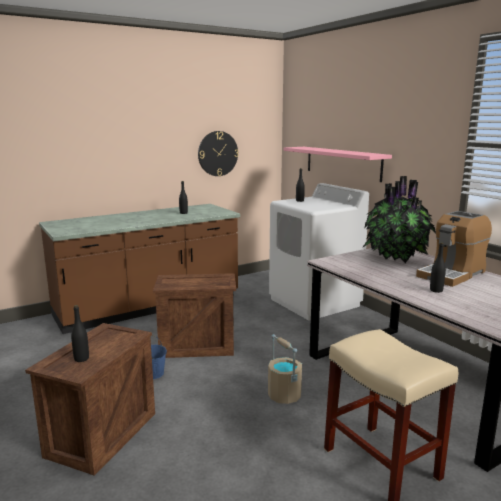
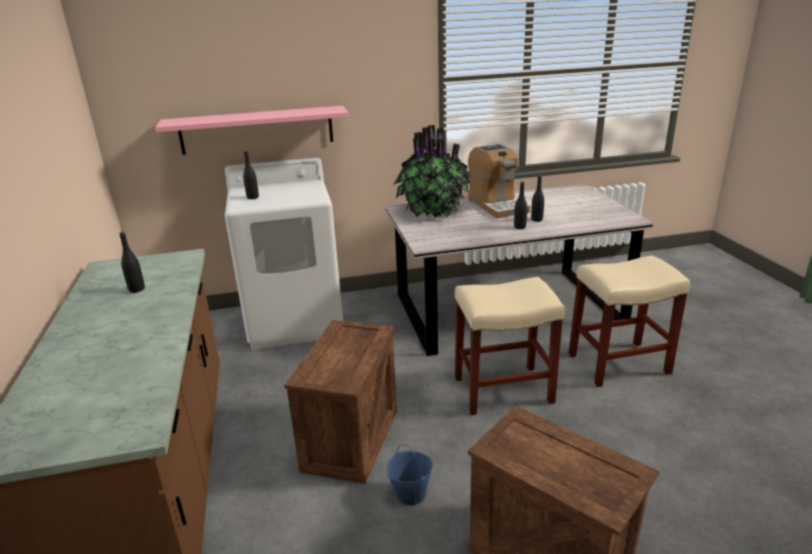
camera: 70 degrees left, 10 degrees up
(81, 359) = (586, 473): black bottle -> black bottle (520, 227)
(218, 153) = (62, 166): wall clock -> none
(284, 395) = (502, 391): beige bucket -> beige stool

